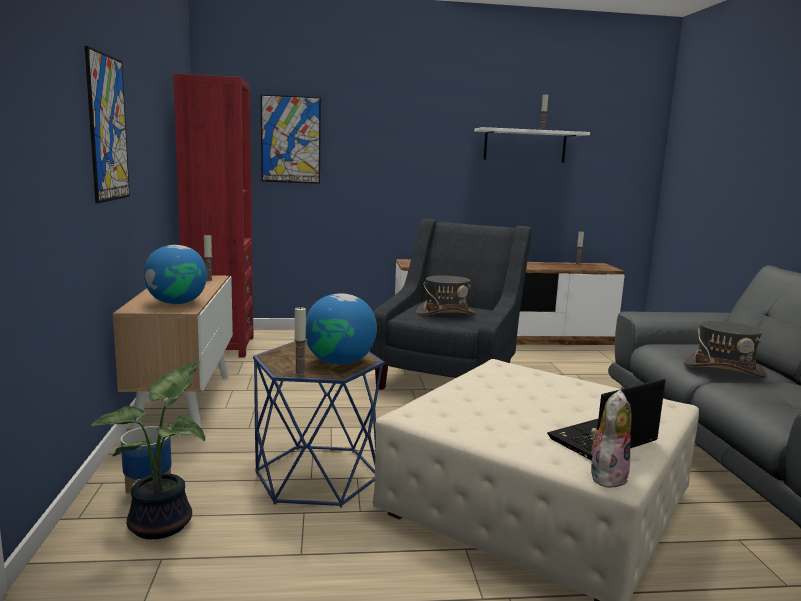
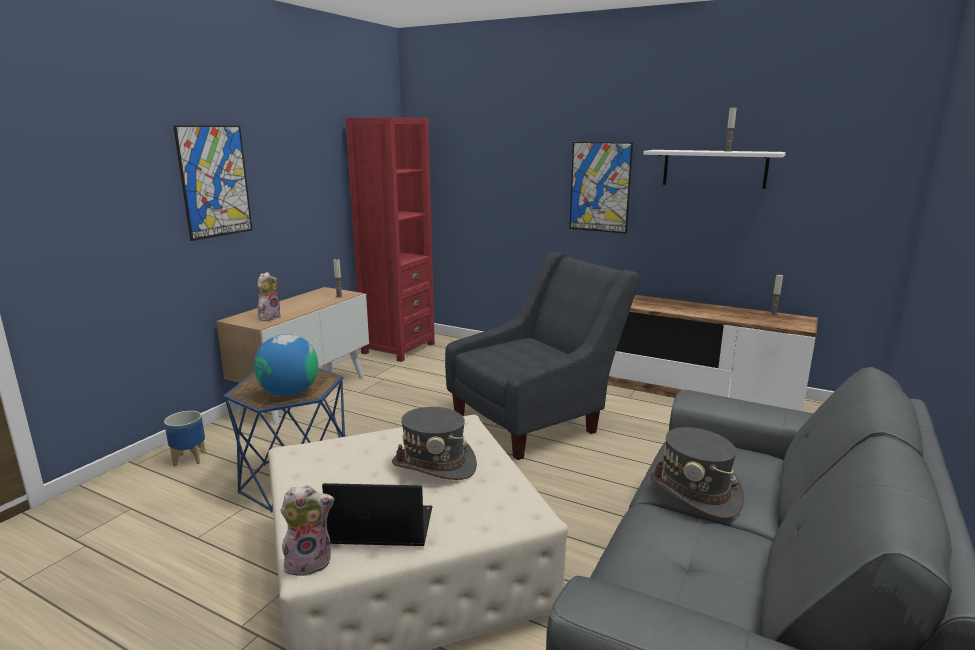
camera: 35 degrees right, 5 degrees up
(165, 524) = (165, 484): potted plant -> none
(177, 303) = (269, 317): globe -> plush toy
(290, 139) = (475, 165): picture -> picture (600, 187)
(300, 373) = (243, 396): candle -> none
(446, 313) = (516, 355): grey hat -> grey hat (434, 465)

